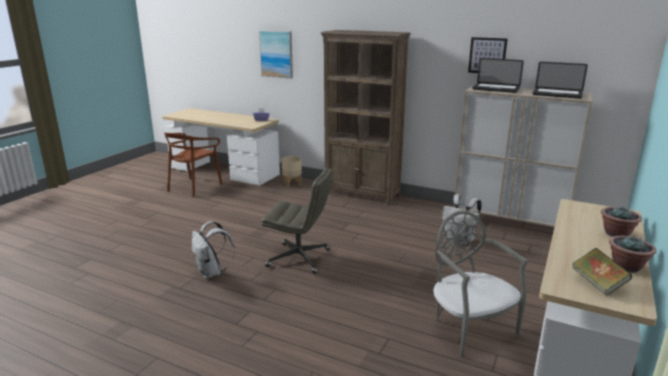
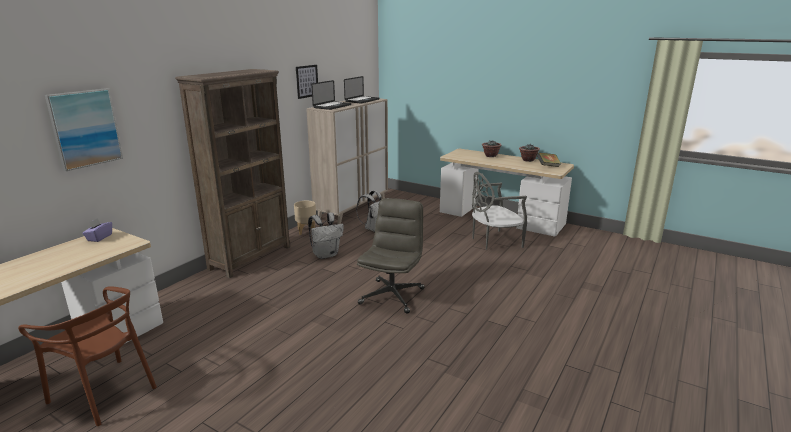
camera: 85 degrees left, 0 degrees up
(212, 273) = (417, 346): white backpack -> white backpack (326, 254)
(292, 184) = (180, 298): beige planter -> beige planter (306, 231)

